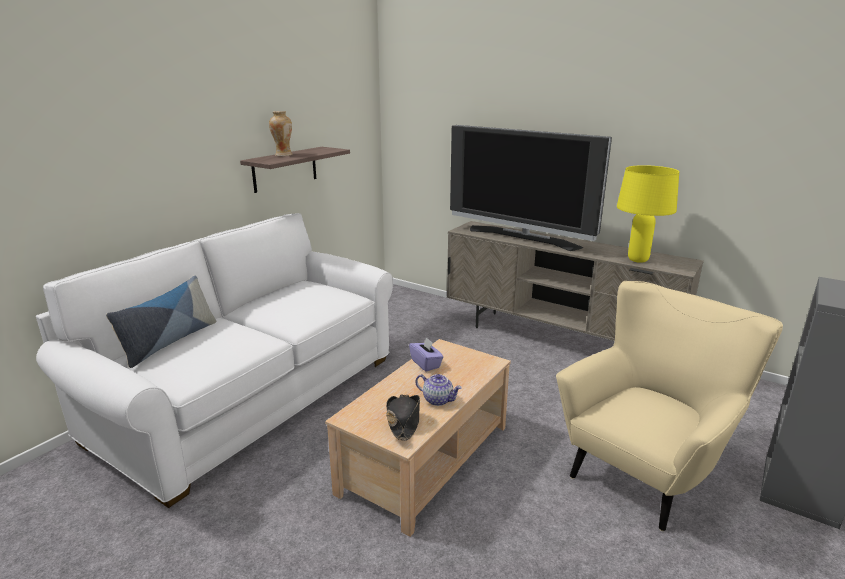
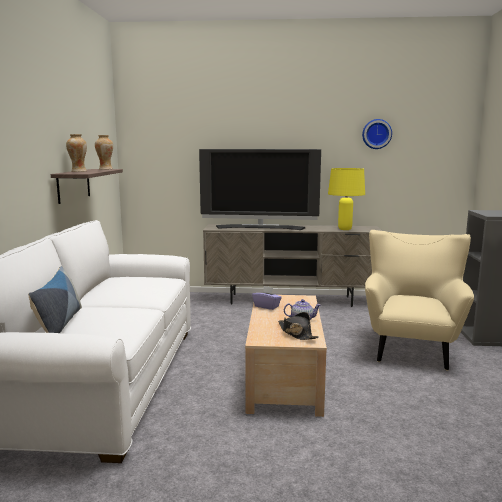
camera: 30 degrees left, 10 degrees down
(328, 149) = (105, 169): none -> vase
(725, 113) = (376, 134): none -> wall clock

